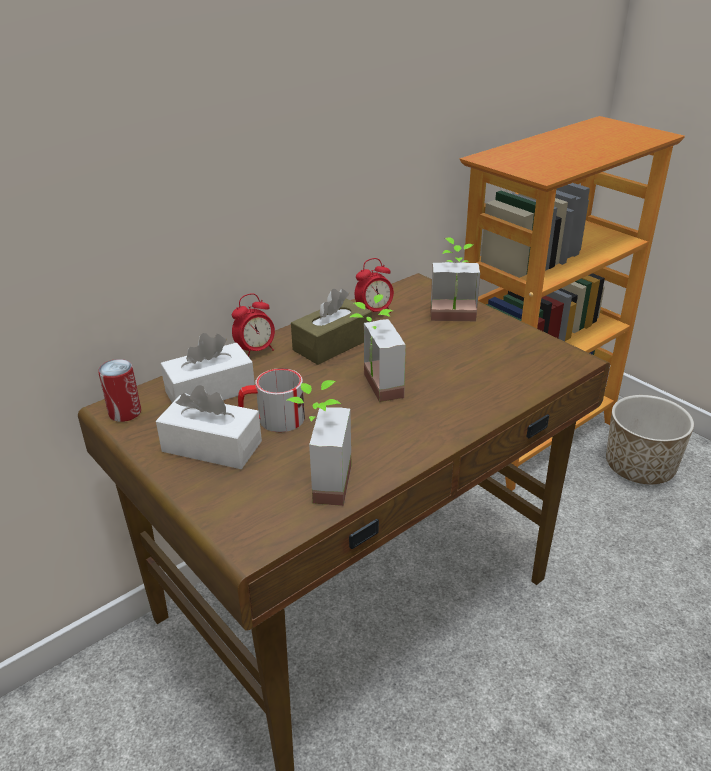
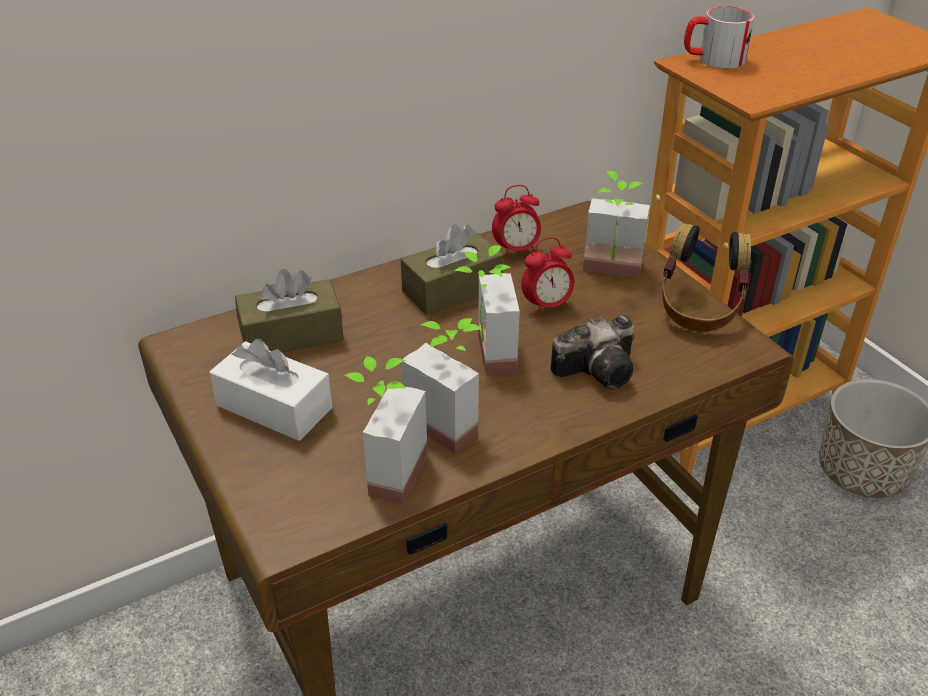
camera: 10 degrees right, 5 degrees up
(125, 413) = (189, 350): can -> none
(210, 391) = (291, 334): white tissue box -> brown tissue box
(256, 351) = (359, 287): alarm clock -> alarm clock (547, 306)
(272, 419) = (353, 381): mug -> mug (713, 59)
(362, 439) = (450, 421): none -> potted plant
(468, 388) = (600, 369): none -> camera
(529, 338) = (699, 309): none -> headphones

